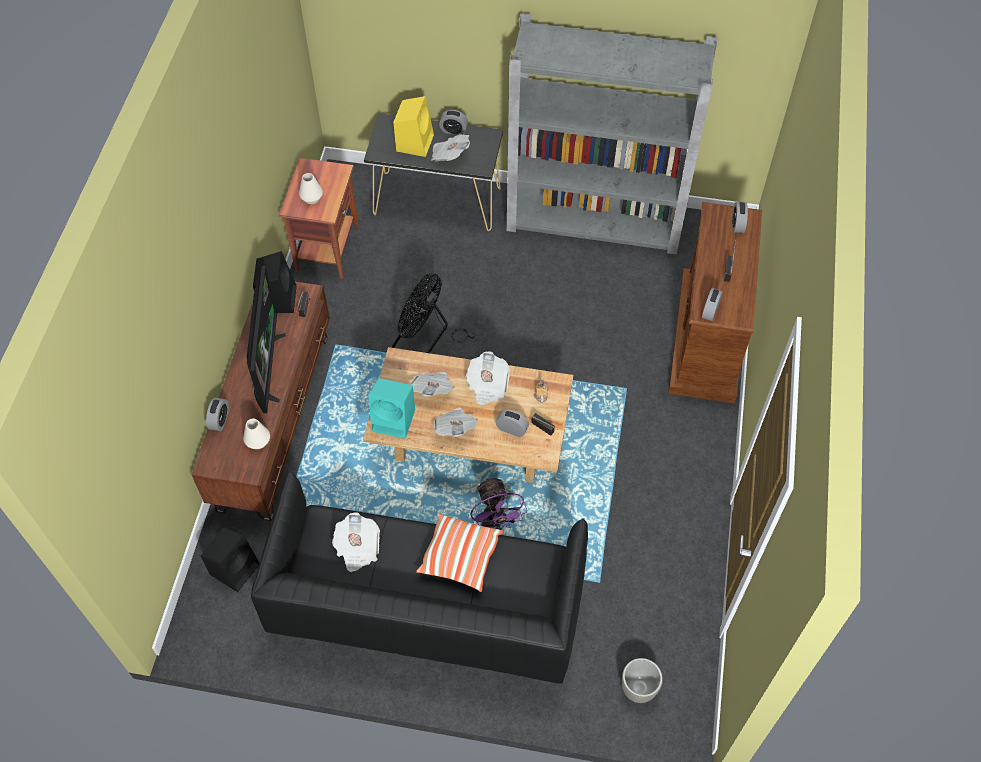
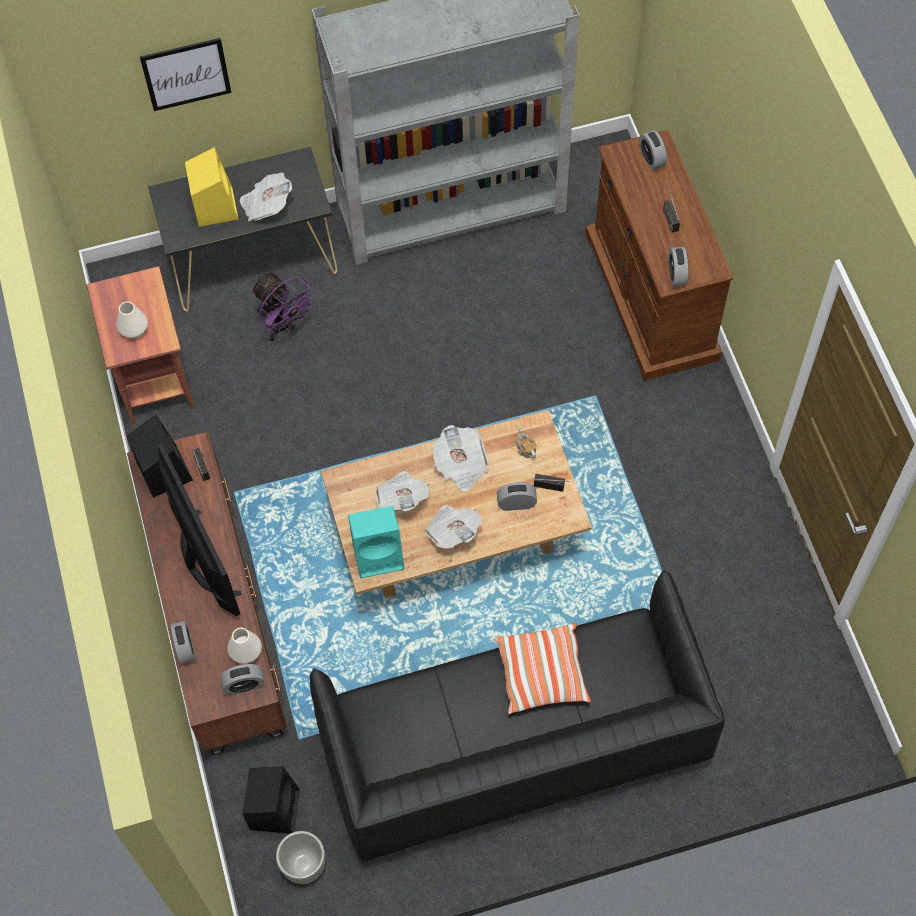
camera: 25 degrees left, 5 degrees up
(357, 548) = (424, 719): newspaper -> none
(420, 32) = (186, 74): none -> picture
(430, 333) = (338, 429): black fan -> none
(454, 130) = (253, 172): alarm clock -> alarm clock (244, 685)
(495, 523) = (537, 617): purple fan -> purple fan (284, 326)
(638, 689) = (786, 724): grey planter -> grey planter (304, 866)

